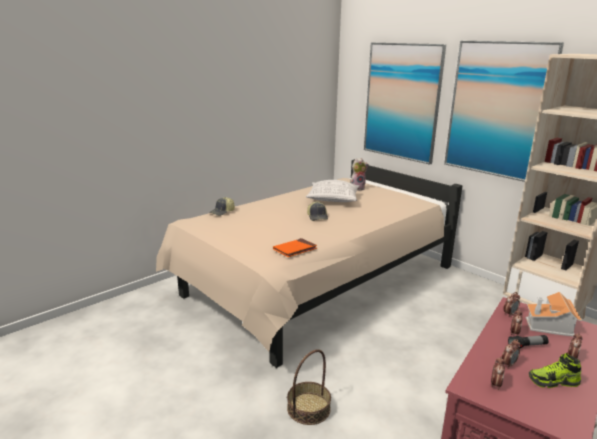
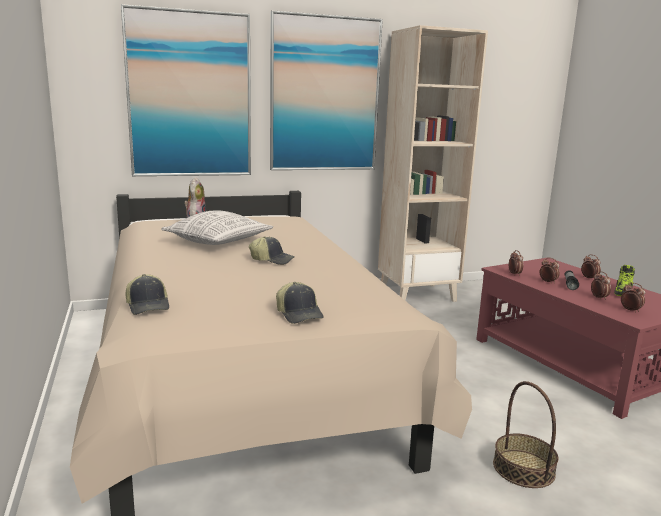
camera: 65 degrees left, 5 degrees down
(240, 239) = (299, 314): none -> cap
(295, 249) = (373, 292): orange book -> none
(550, 325) = (538, 269): toy house -> none

